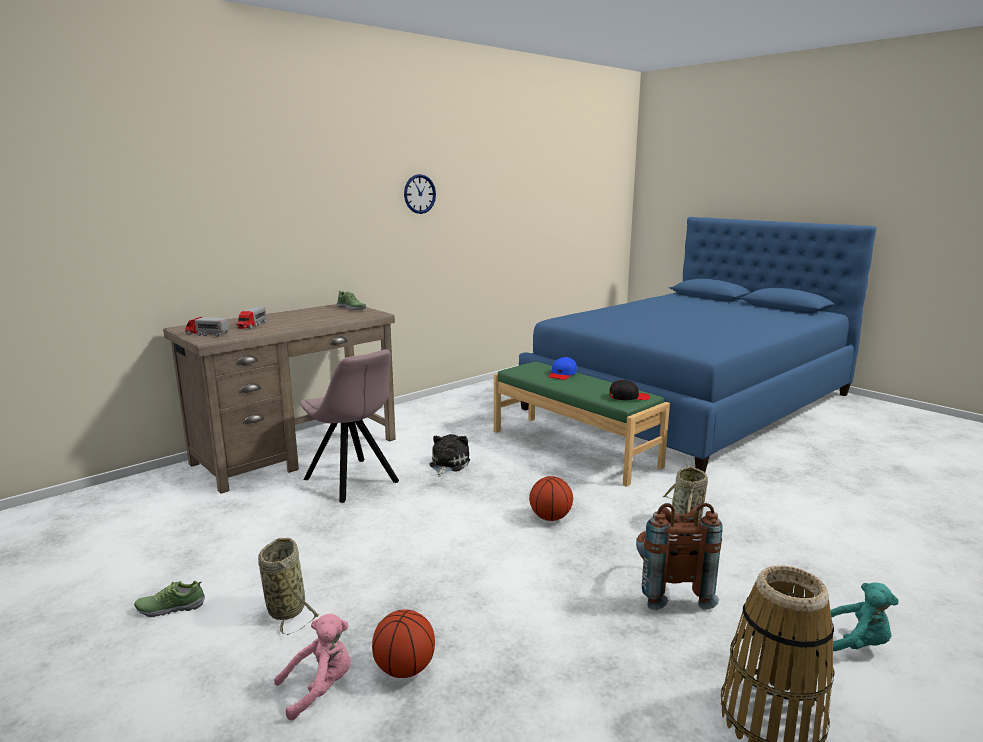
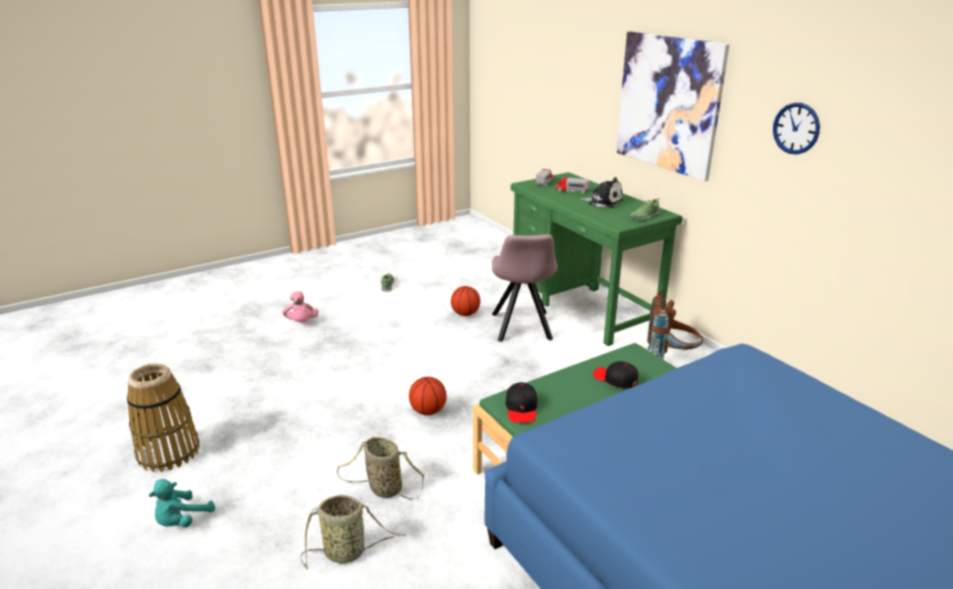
camera: 100 degrees right, 10 degrees up
(286, 607) = (369, 312): basket -> basket (348, 552)
(296, 451) = (583, 304): brown desk -> green desk
(299, 200) = (668, 103): none -> picture
(352, 480) = (522, 327): pink chair -> pink chair turned 60 degrees counterclockwise
(404, 669) = (297, 343): basketball -> basketball (465, 314)
(448, 464) = (546, 370): plush toy -> plush toy (603, 202)
(562, 374) = (615, 379): blue cap -> black cap
(669, 590) = (300, 448): brown backpack -> brown backpack (670, 359)

